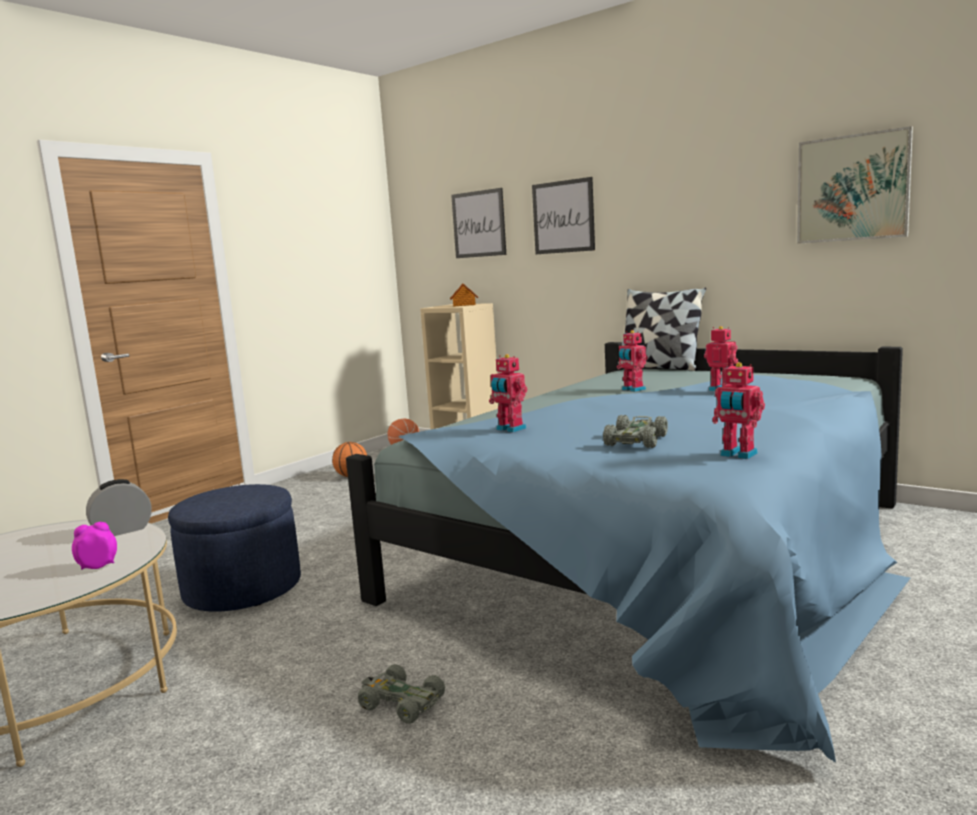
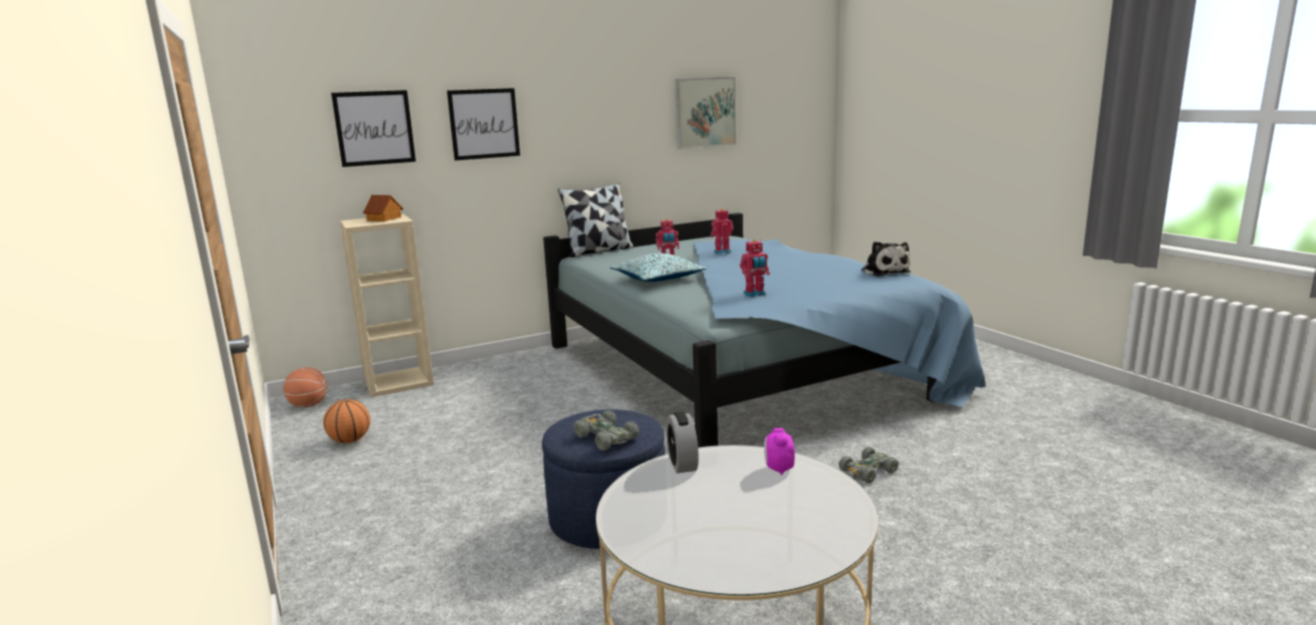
camera: 65 degrees left, 5 degrees up
(558, 399) = (658, 279): none -> pillow
(636, 440) = (829, 279): grey toy car -> grey toy car (605, 437)
(737, 455) = (884, 271): toy robot -> plush toy

